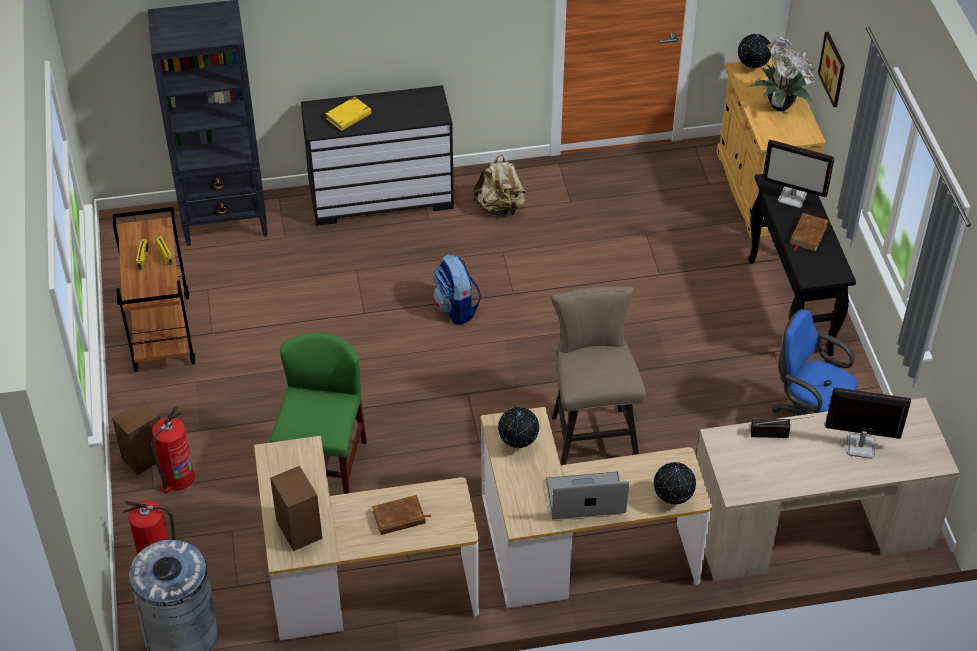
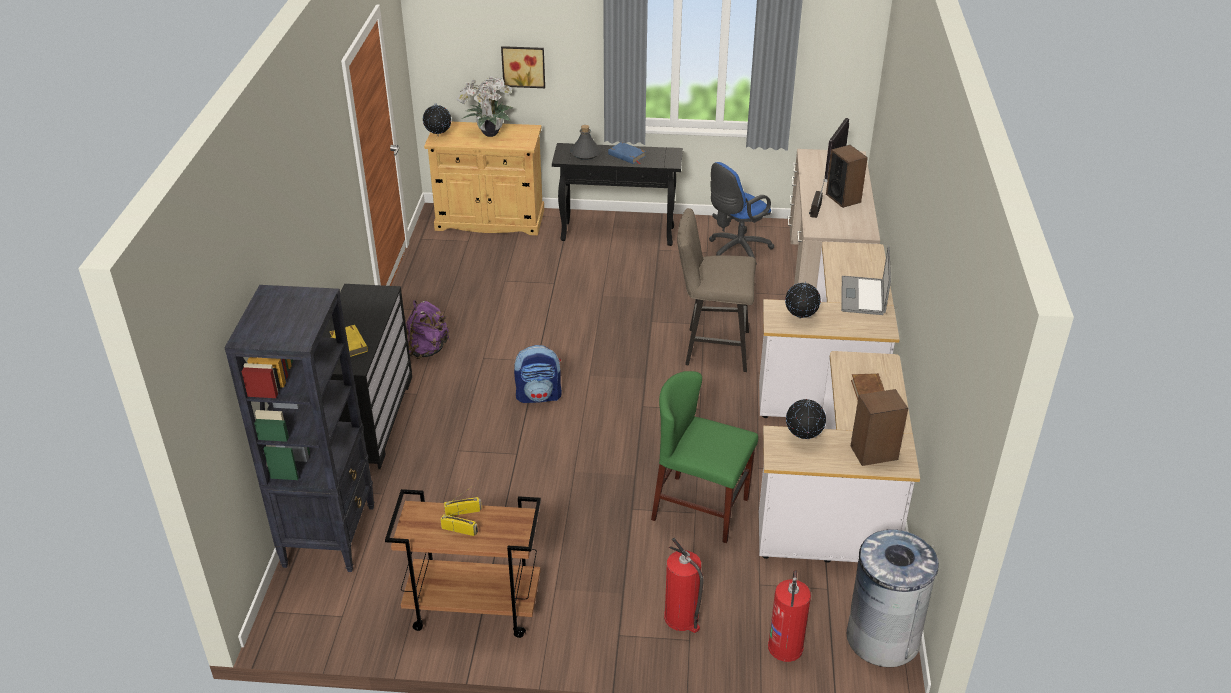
camera: 75 degrees left, 10 degrees down
(145, 457) = (645, 642): speaker -> speaker (843, 198)
(500, 207) = (427, 349): beige backpack -> purple backpack
(672, 499) = (872, 258): globe -> globe (803, 438)
(793, 197) = (585, 153): monitor -> grey bottle
(808, 234) = (627, 155): brown book -> blue book

